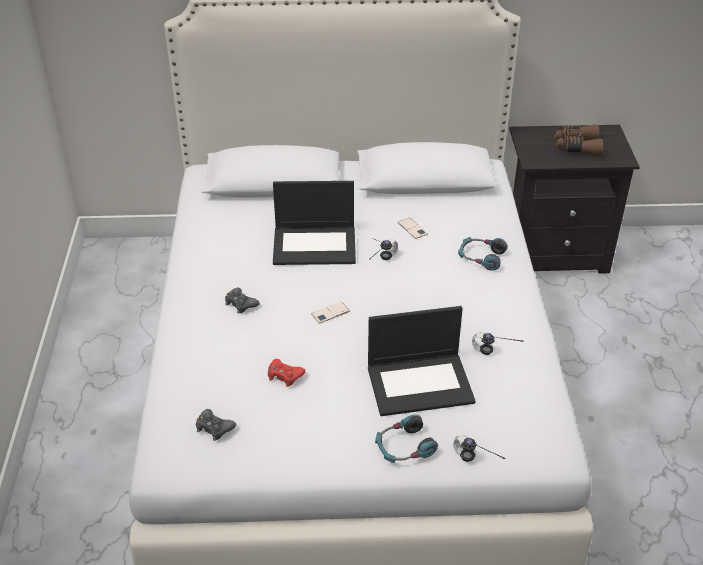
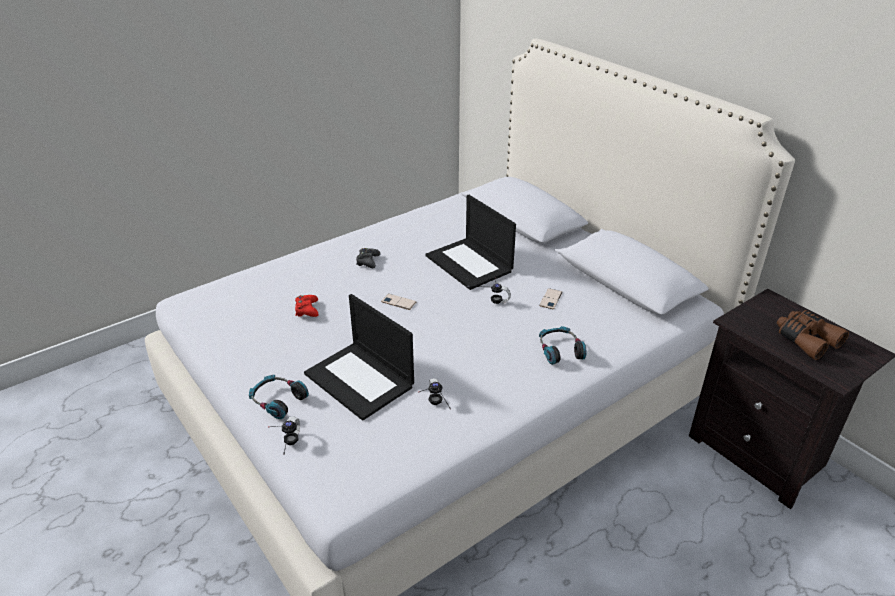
camera: 55 degrees right, 5 degrees down
(214, 428) = (230, 303): black game controller -> none

